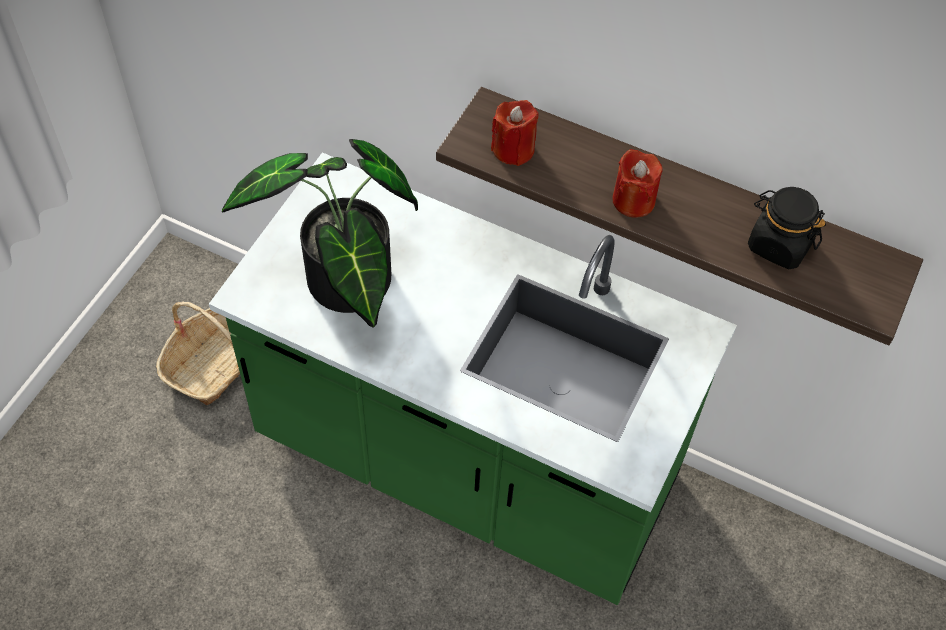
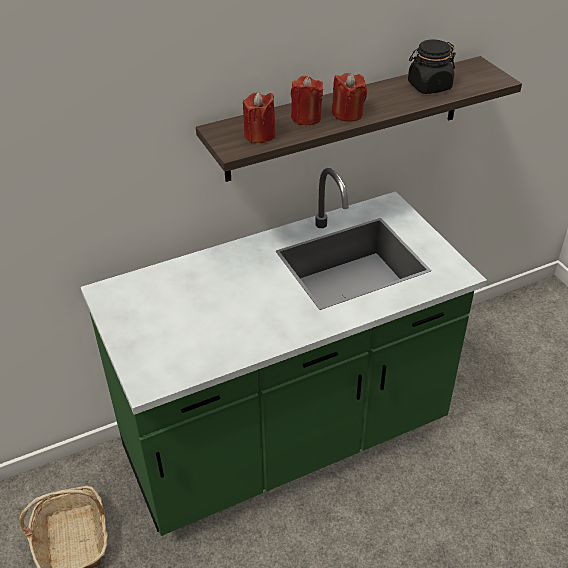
camera: 50 degrees left, 15 degrees down
(345, 288) = (201, 330): potted plant -> none
(588, 168) = (306, 118): none -> red candle

